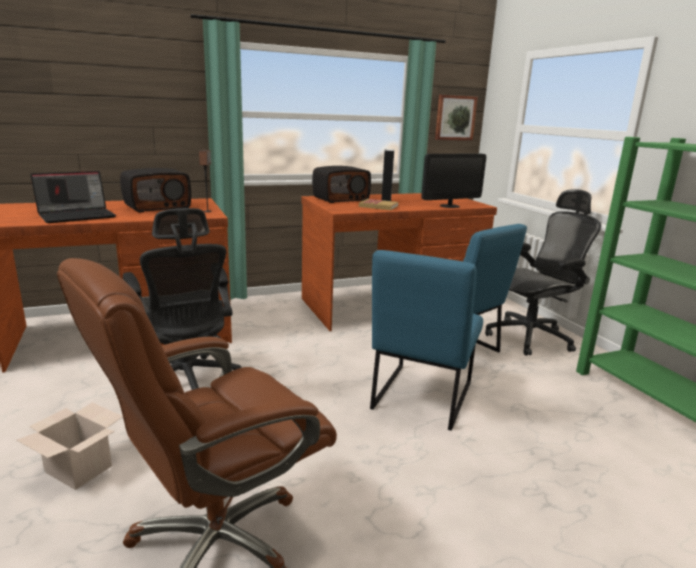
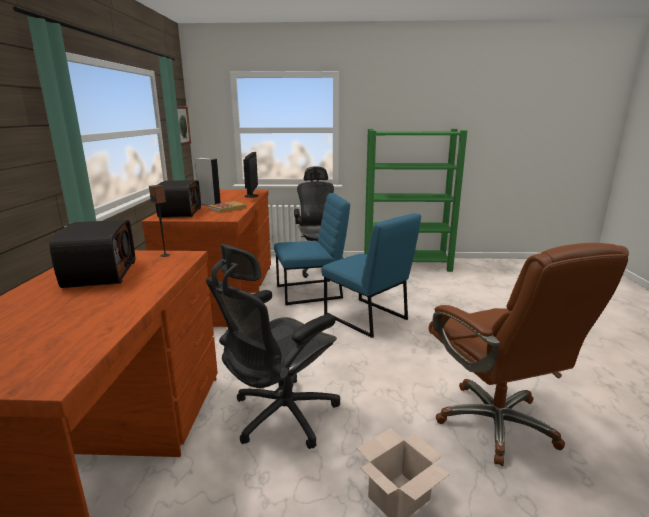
camera: 65 degrees left, 0 degrees up
(77, 216) = (88, 317): laptop -> none
(186, 384) = (280, 417): office chair -> office chair turned 135 degrees clockwise

